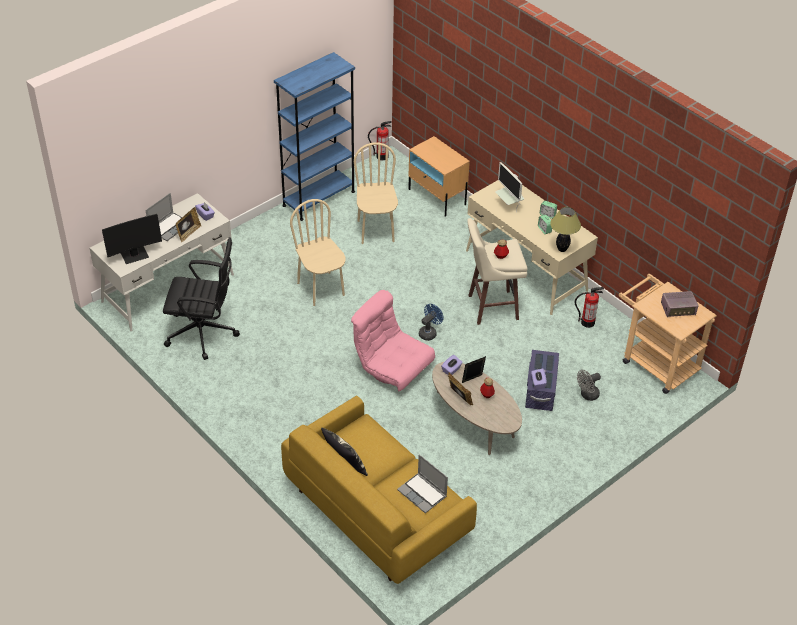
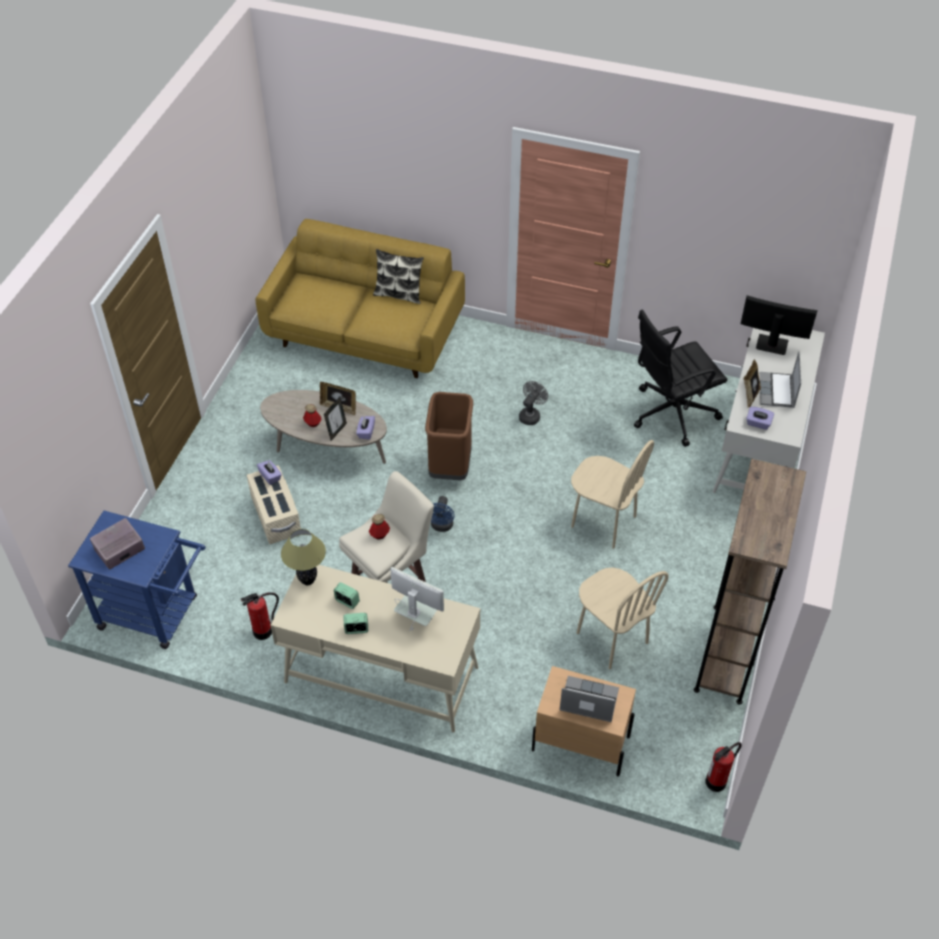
camera: 150 degrees right, 5 degrees up
(134, 255) = (771, 345): monitor -> monitor turned 75 degrees clockwise
(319, 198) = (727, 653): blue bookcase -> brown bookcase
(392, 368) = (450, 467): pink armchair -> brown trash can
(423, 493) = (312, 300): laptop -> laptop (588, 701)
(540, 390) = (276, 515): purple storage box -> beige storage box
(587, 395) = (221, 534): grey fan -> grey fan (531, 415)
(655, 362) = (156, 614): beige cart -> blue cart

